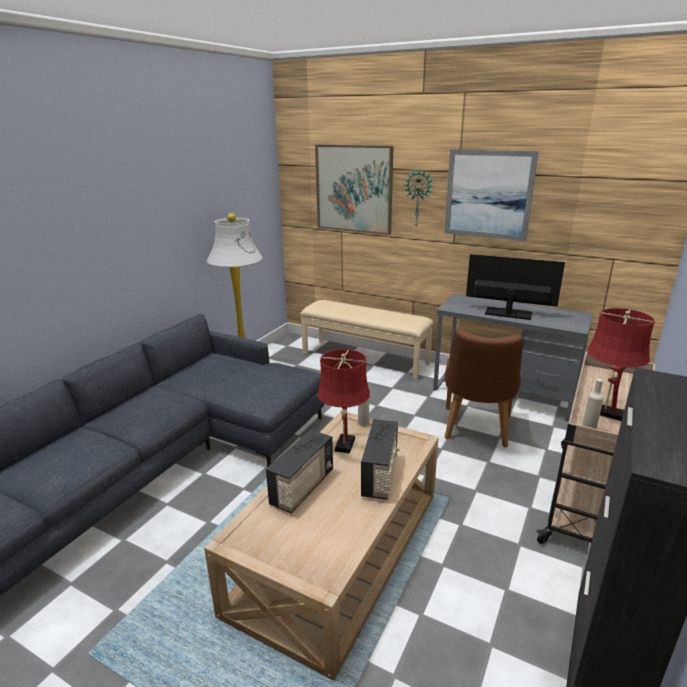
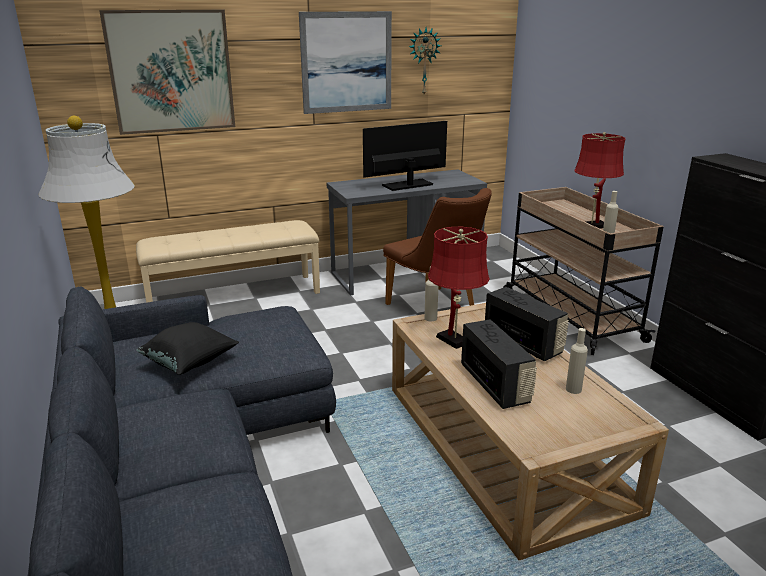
camera: 50 degrees left, 0 degrees up
(209, 380) = (189, 364): none -> black pillow
(339, 528) = (573, 389): none -> beige bottle
(418, 198) = (265, 75): wall clock -> wall clock (423, 61)

